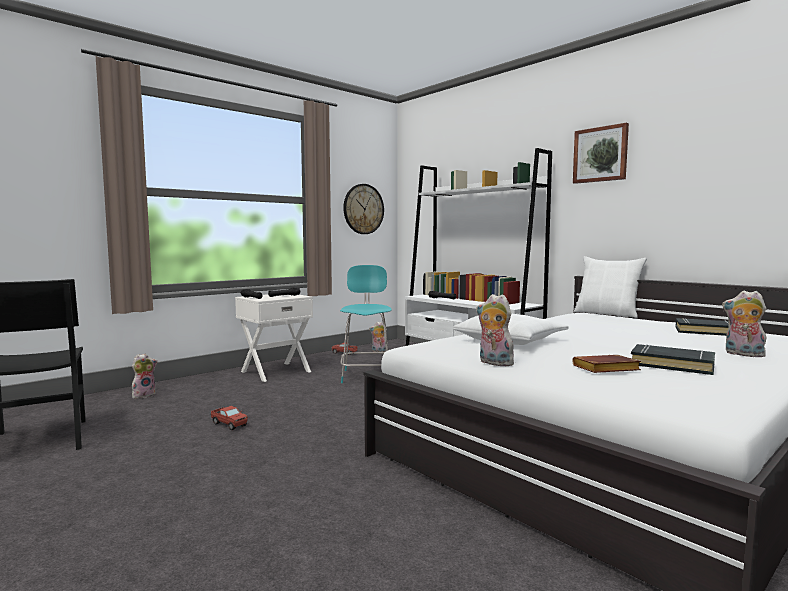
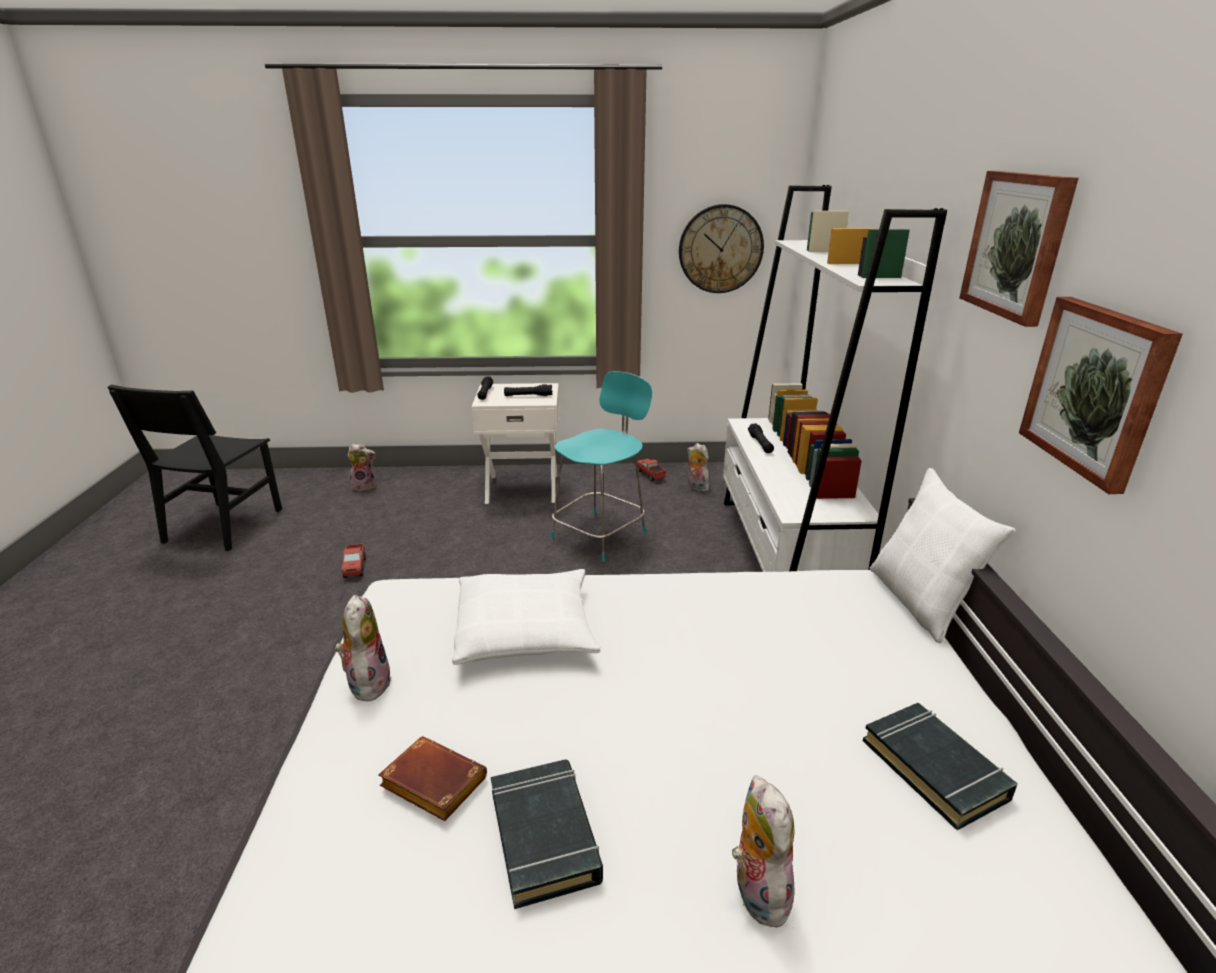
camera: 40 degrees right, 20 degrees up
(669, 188) = (1096, 390): none -> picture

